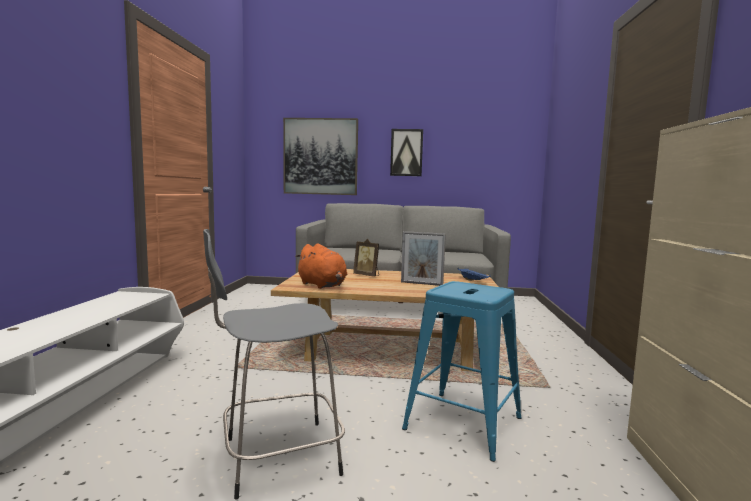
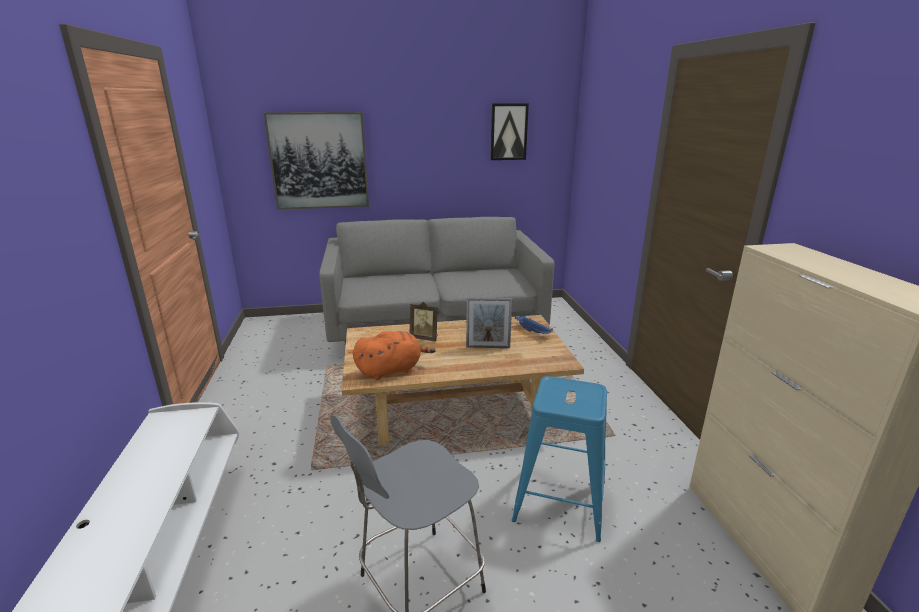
camera: 15 degrees left, 15 degrees up
(322, 285) = (391, 370): orange plush toy -> orange plush toy turned 60 degrees counterclockwise
(406, 152) = (424, 152): picture -> picture (508, 132)

